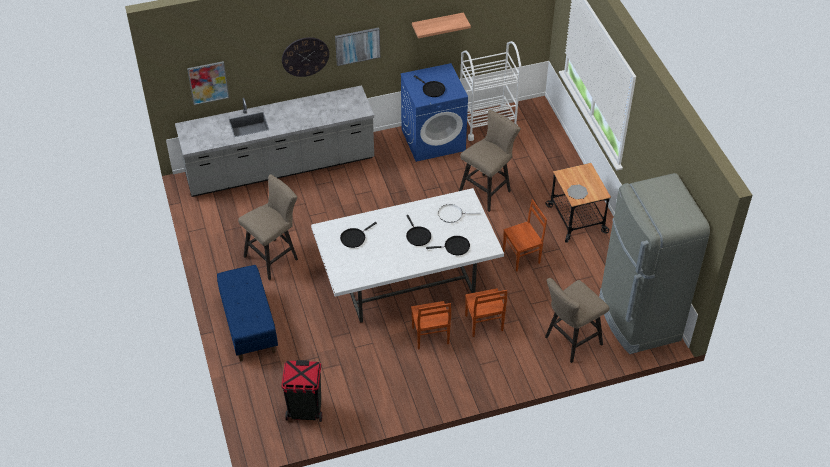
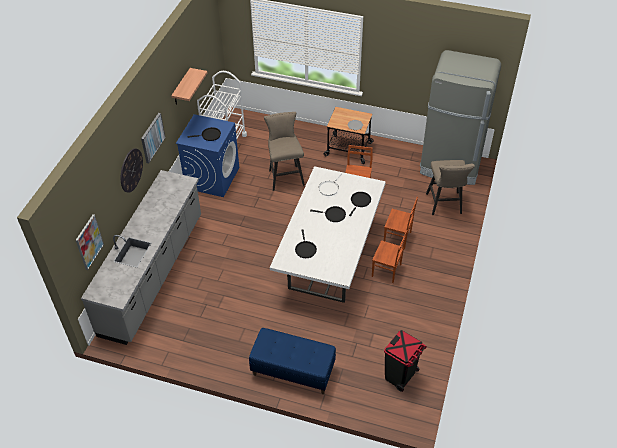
camera: 55 degrees left, 0 degrees up
(274, 257) = (239, 322): beige stool -> none

